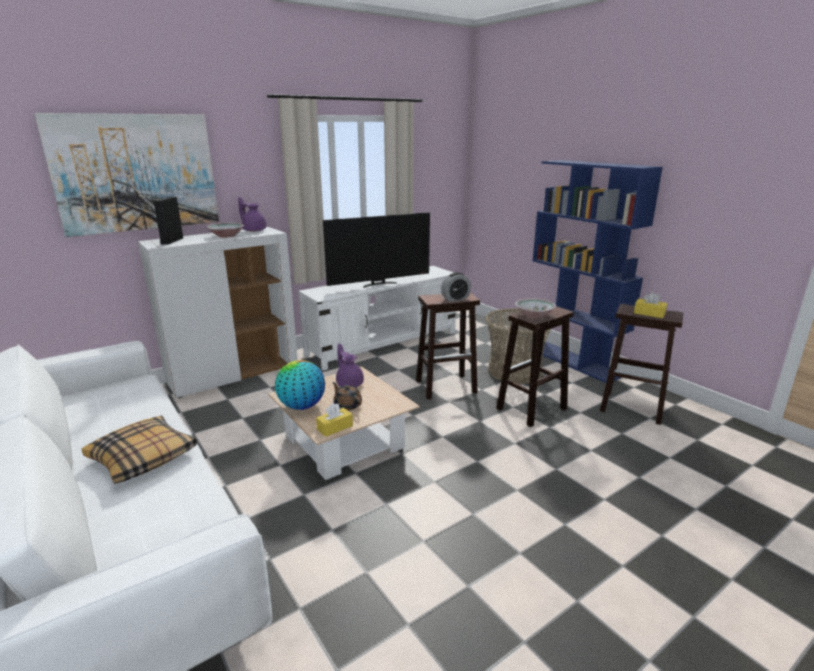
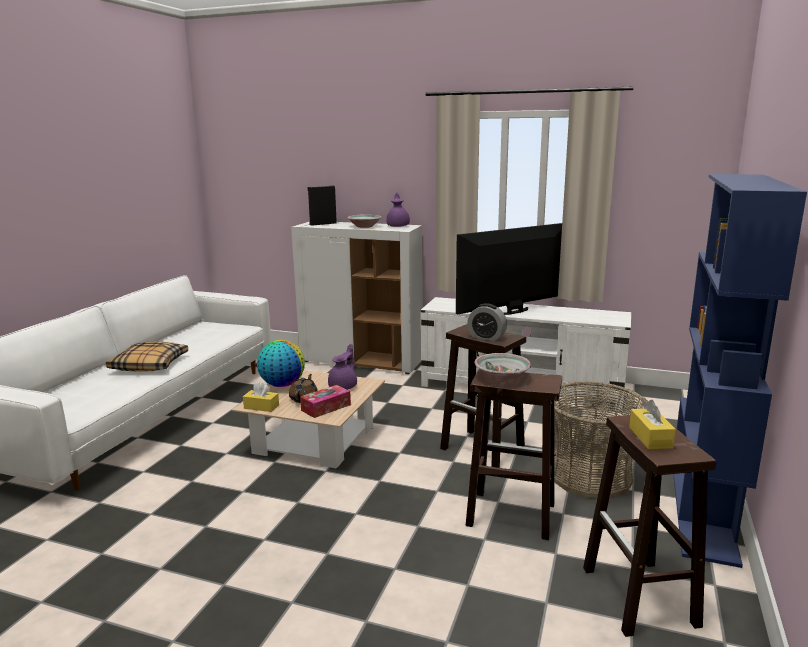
camera: 55 degrees right, 5 degrees down
(136, 173) = (317, 164): picture -> none
(379, 284) = (513, 312): television -> television turned 120 degrees clockwise
(379, 401) = (326, 407): none -> tissue box

